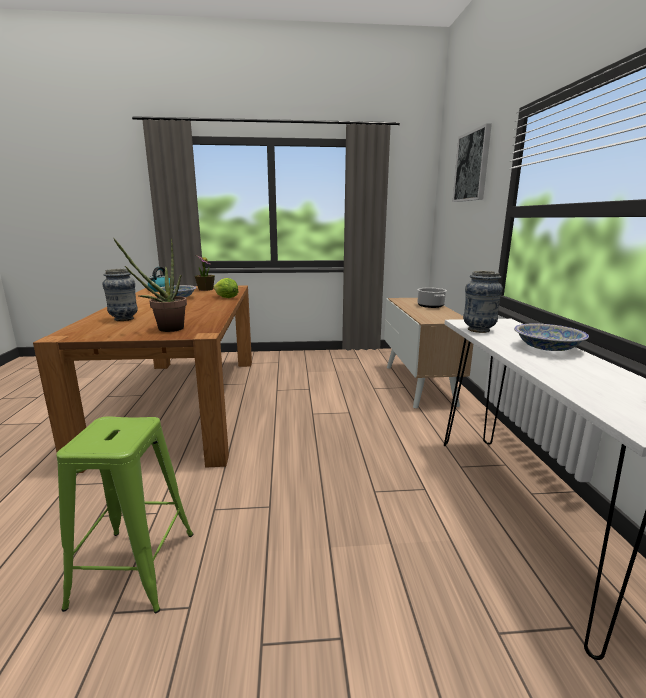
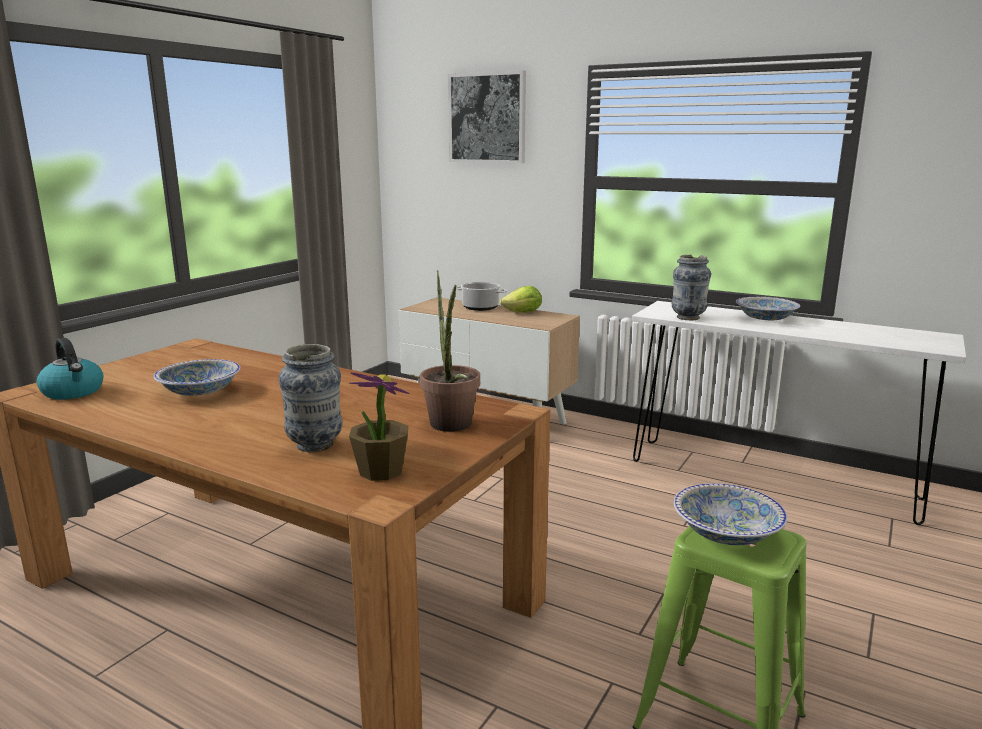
camera: 55 degrees left, 0 degrees up
(117, 428) = (726, 533): none -> bowl
(205, 289) = (162, 364): potted plant -> potted plant (380, 471)
(226, 298) = (282, 365): lettuce -> lettuce (523, 313)

